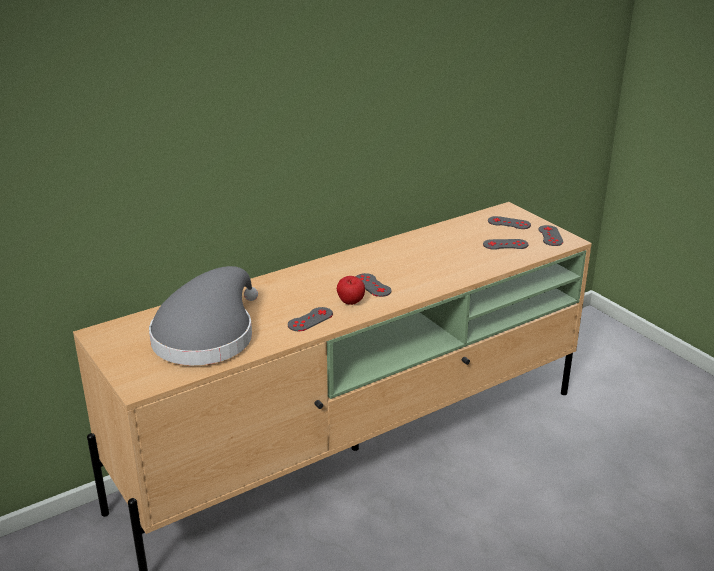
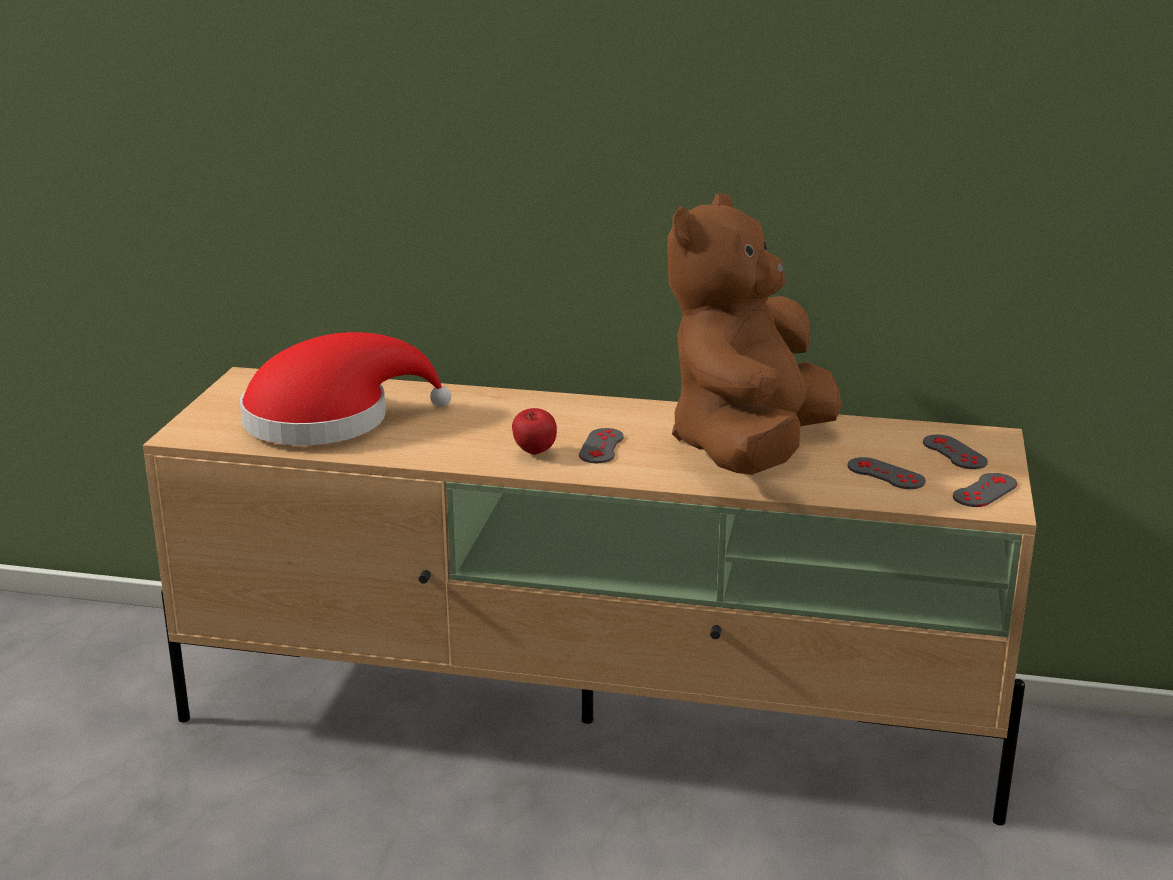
camera: 45 degrees right, 5 degrees down
(207, 335) = (329, 419): grey hat -> red hat
(310, 319) = (456, 449): grey game controller -> none
(436, 258) = (749, 450): none -> brown plush toy

